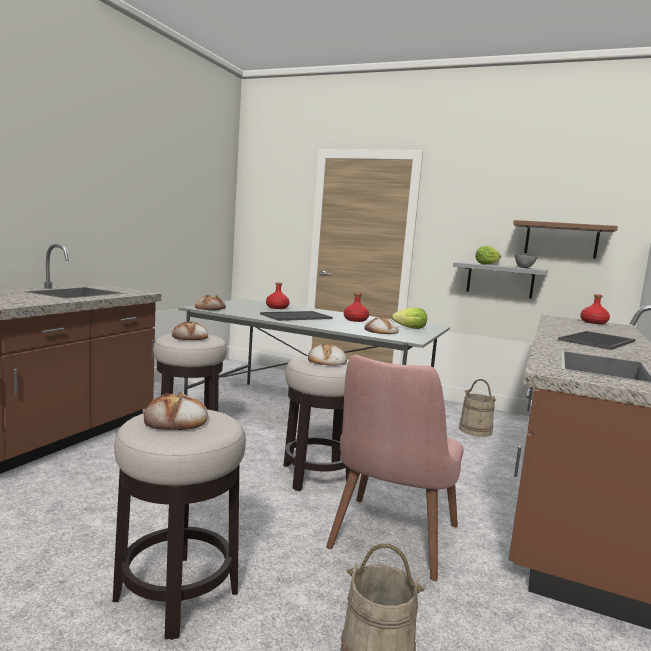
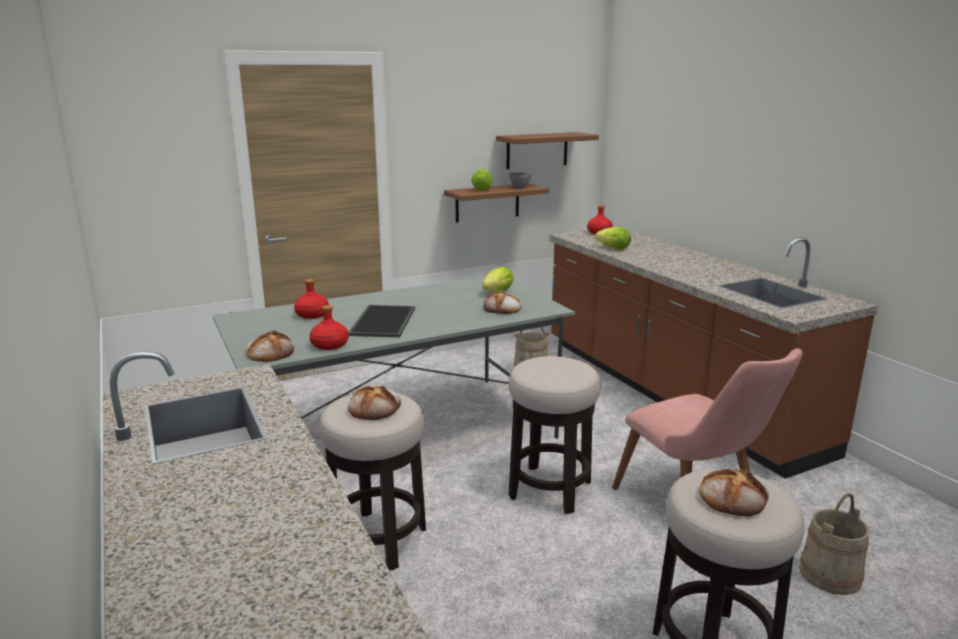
camera: 50 degrees left, 10 degrees up
(326, 361) = (556, 368): bread -> none
(356, 320) = (433, 300): red bottle -> red bottle (330, 345)
(500, 280) = (487, 203): grey shelf -> brown shelf
(563, 326) = (613, 248): none -> lettuce
(598, 341) = (682, 261): tray -> none

